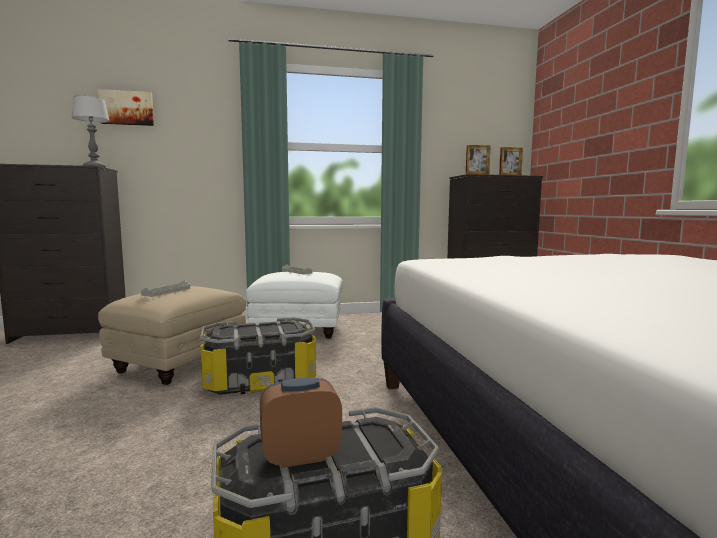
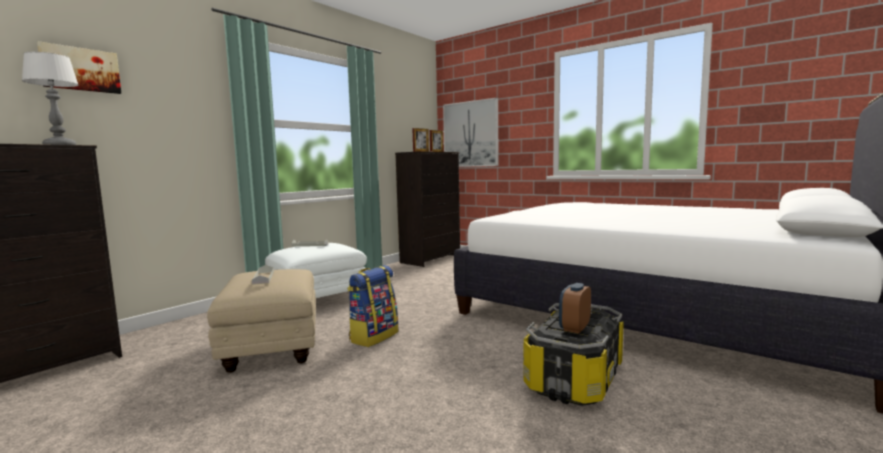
camera: 40 degrees left, 0 degrees up
(260, 381) = (373, 336): storage box -> backpack
(565, 150) = (470, 134): none -> picture

